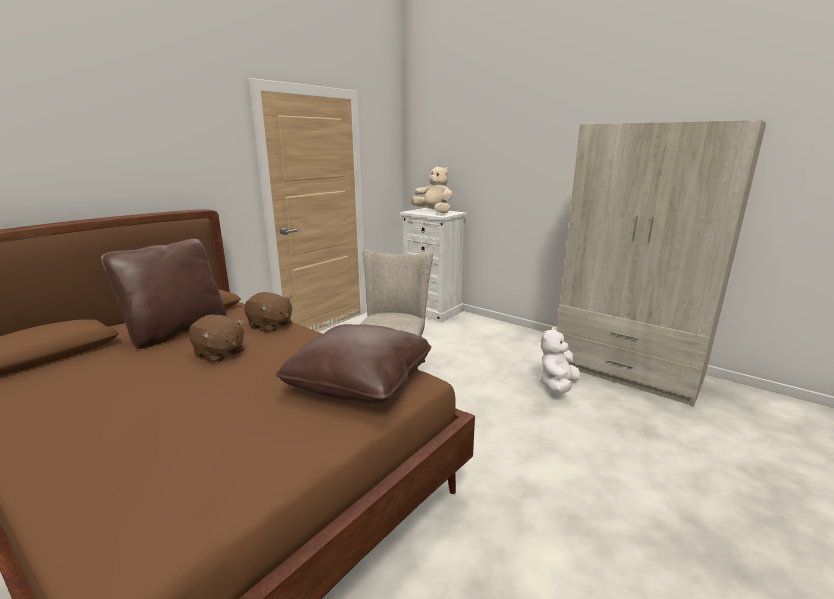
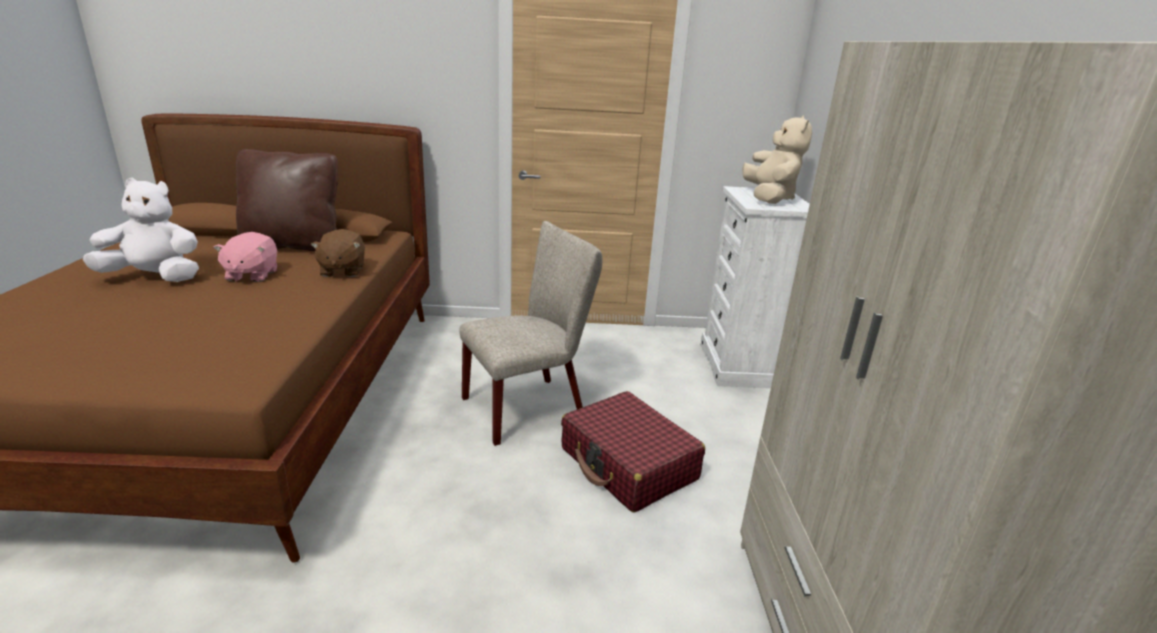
camera: 50 degrees right, 5 degrees up
(219, 354) = (251, 275): brown plush toy -> pink plush toy
(360, 381) = (219, 352): brown pillow -> none
(476, 365) = (628, 464): none -> red suitcase
(557, 386) = (669, 574): white plush toy -> white plush toy (155, 277)

